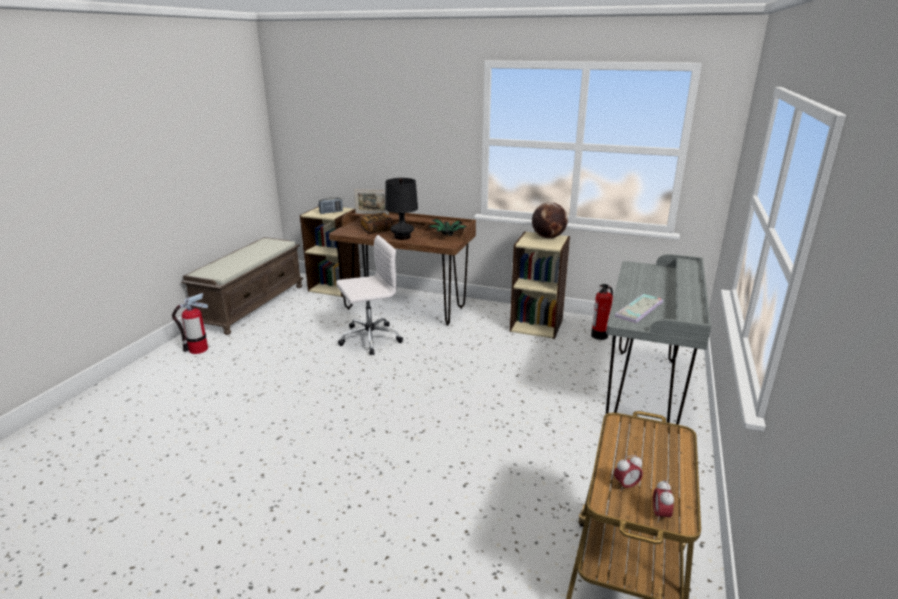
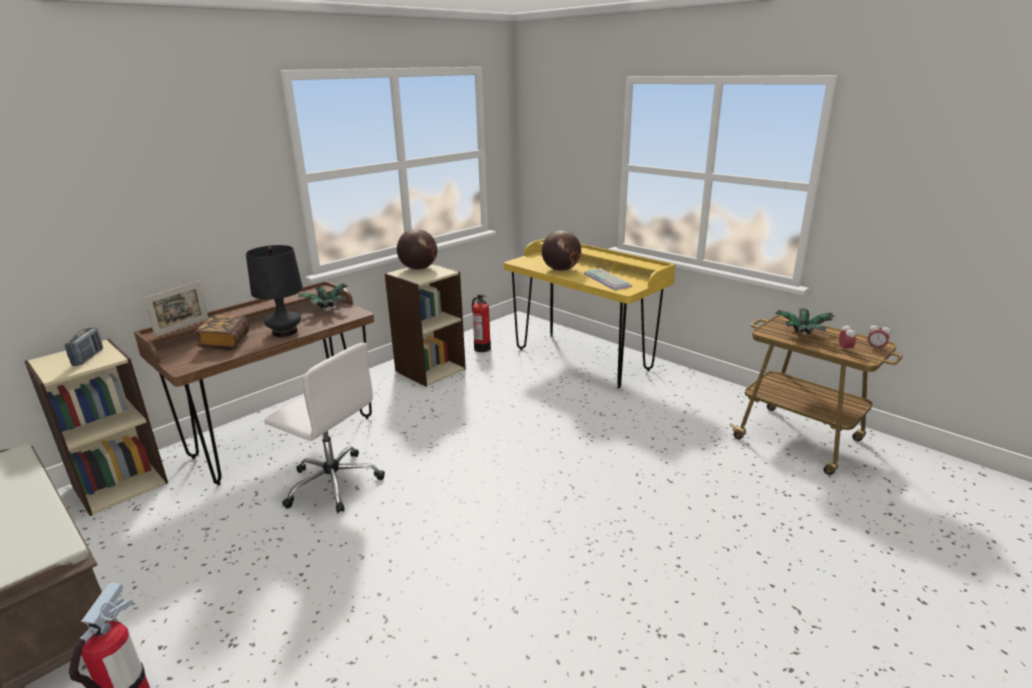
camera: 65 degrees left, 0 degrees up
(369, 339) = (332, 483): white office chair -> white office chair turned 120 degrees clockwise
(638, 285) = (560, 270): none -> globe
(641, 449) = (801, 335): none -> potted plant
(644, 390) = (582, 359): grey desk -> yellow desk

